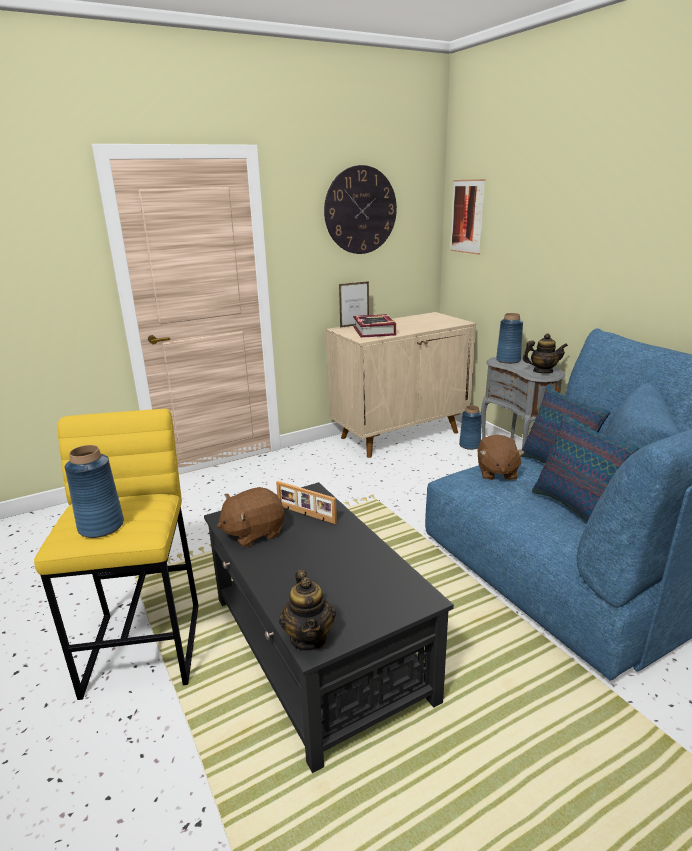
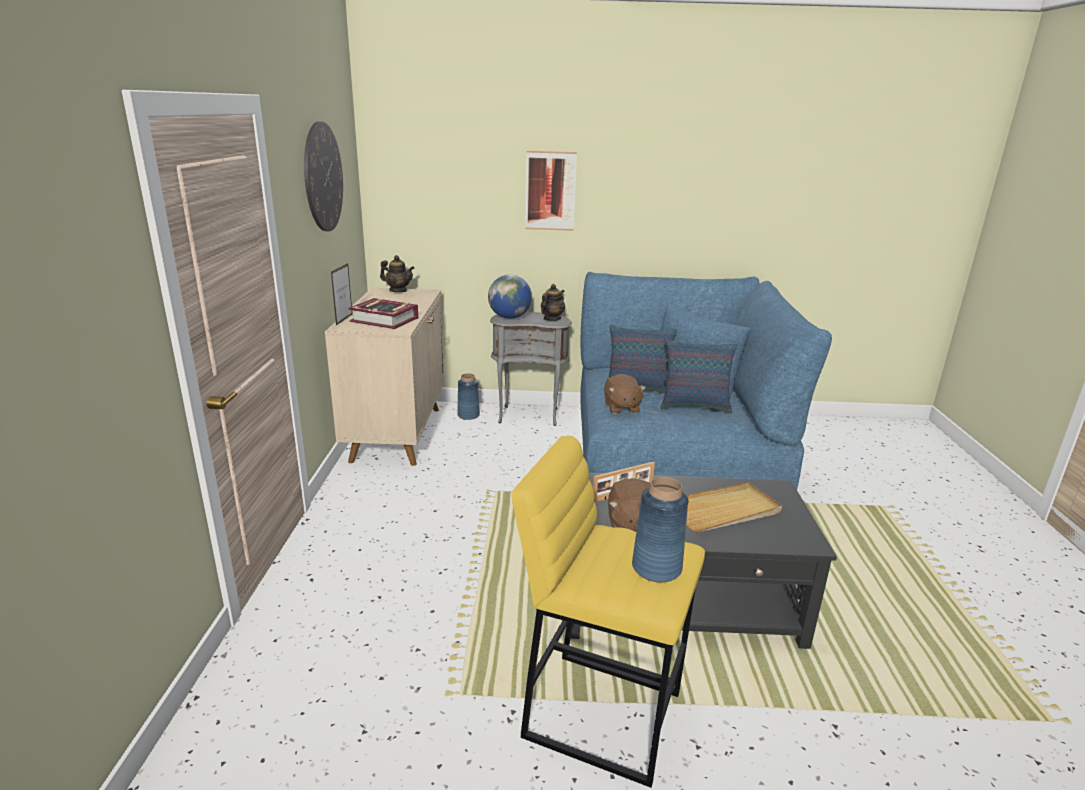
camera: 60 degrees left, 0 degrees up
(309, 638) = (801, 543): teapot -> teapot (398, 291)
(329, 573) = (724, 511): none -> beige tray
(467, 216) = (402, 178): picture -> picture (550, 191)
(496, 473) = (621, 408): brown plush toy -> brown plush toy turned 45 degrees clockwise
(508, 360) = (509, 317): blue vase -> globe

